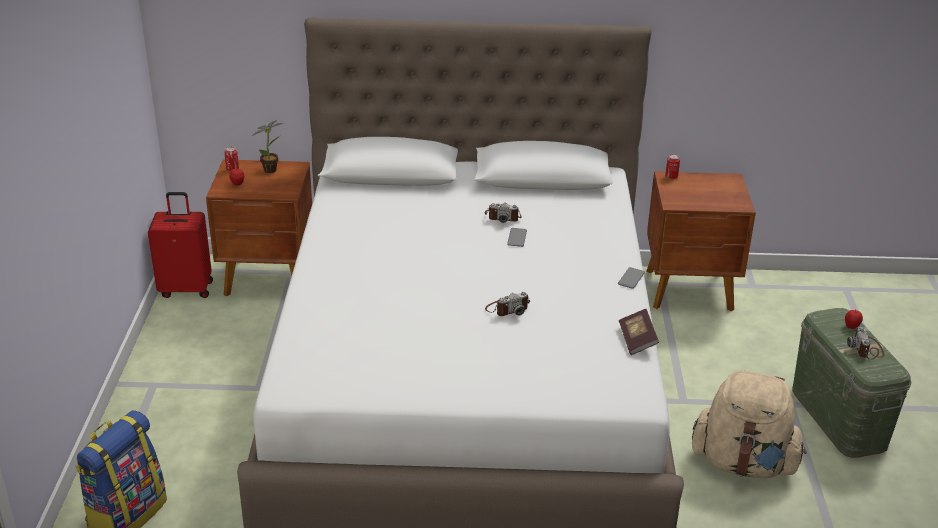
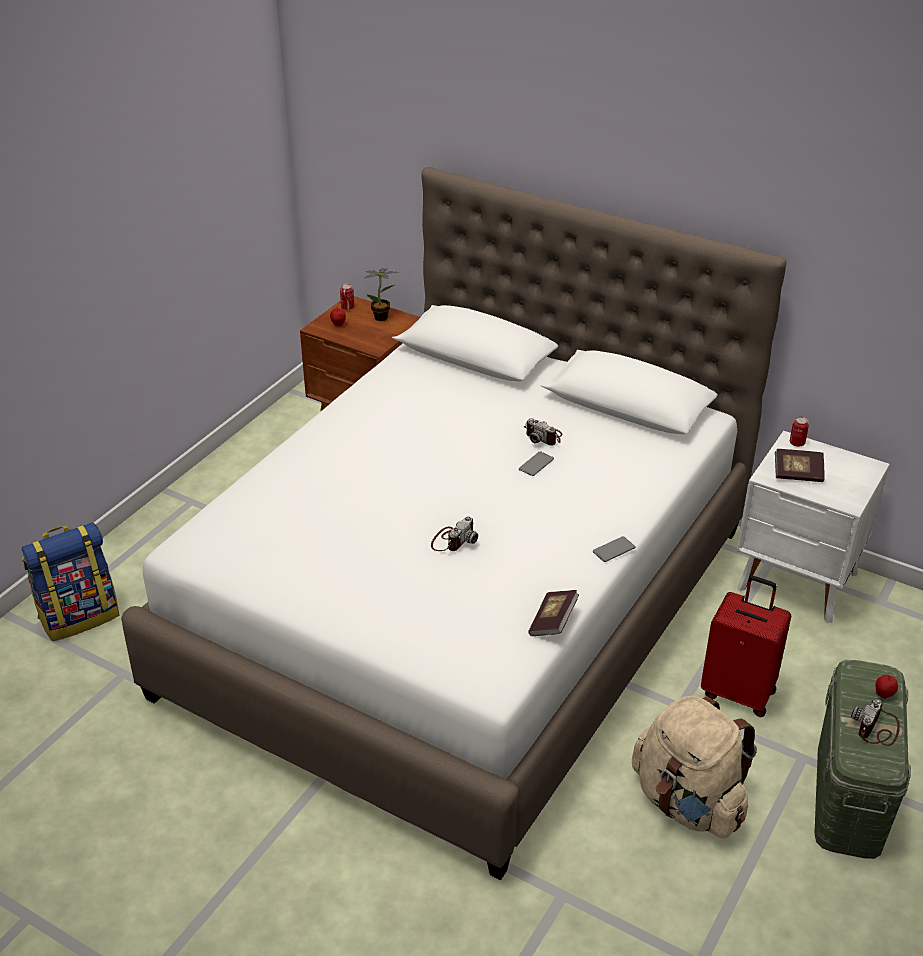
camera: 30 degrees right, 5 degrees up
(186, 288) = (290, 415): red suitcase -> red suitcase (739, 692)
(507, 309) = (453, 540): camera -> camera turned 60 degrees counterclockwise
(690, 291) = (798, 583): brown nightstand -> white nightstand
(691, 196) = (797, 474): none -> book

